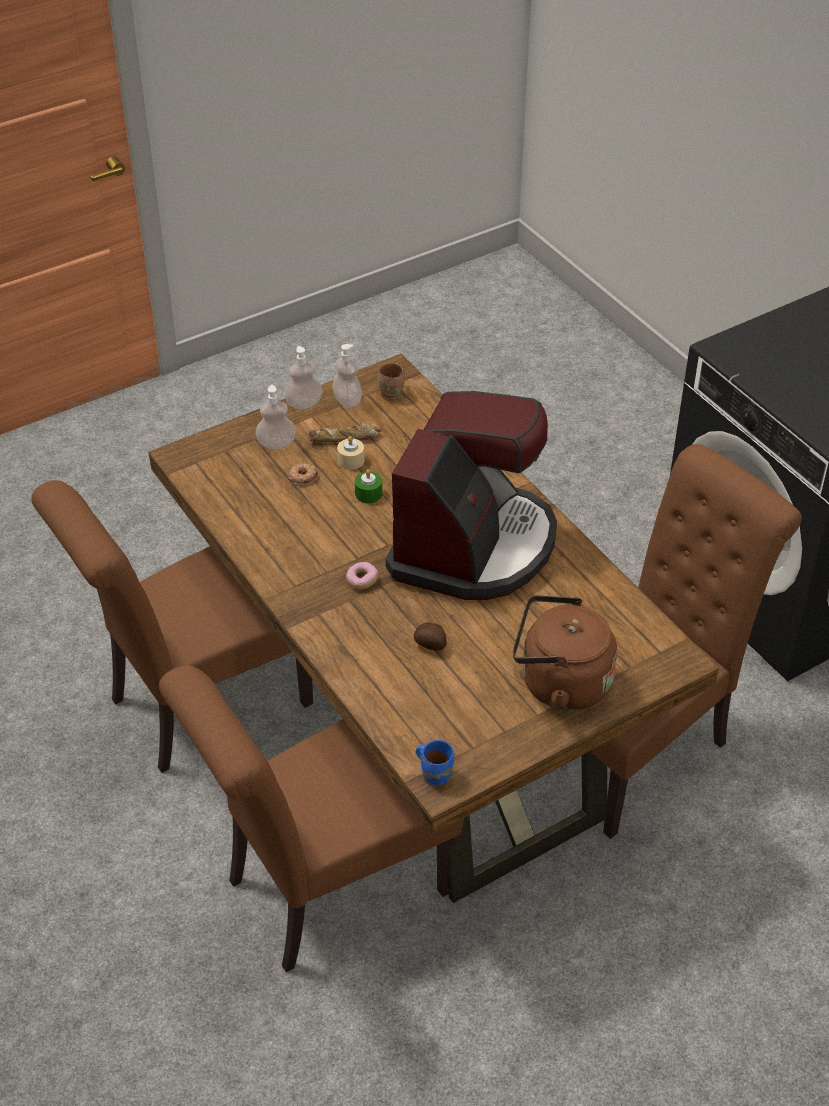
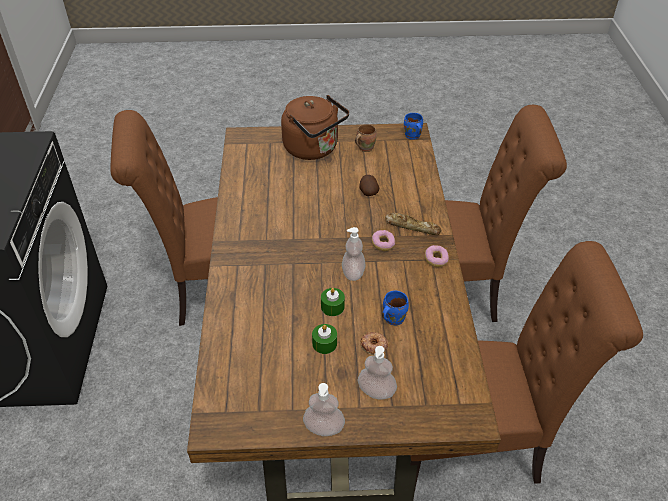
camera: 150 degrees left, 0 degrees up
(288, 587) = (436, 260): none -> donut
(300, 507) = (392, 318): none -> blue mug
(345, 438) = (313, 369): bread -> bread (412, 227)
(347, 400) = (282, 412): soap dispenser -> soap dispenser (353, 273)
(351, 460) = (324, 344): beige candle -> green candle
(393, 393) = (235, 401): brown mug -> brown mug (364, 147)
(473, 545) = (291, 238): coffee machine -> none

